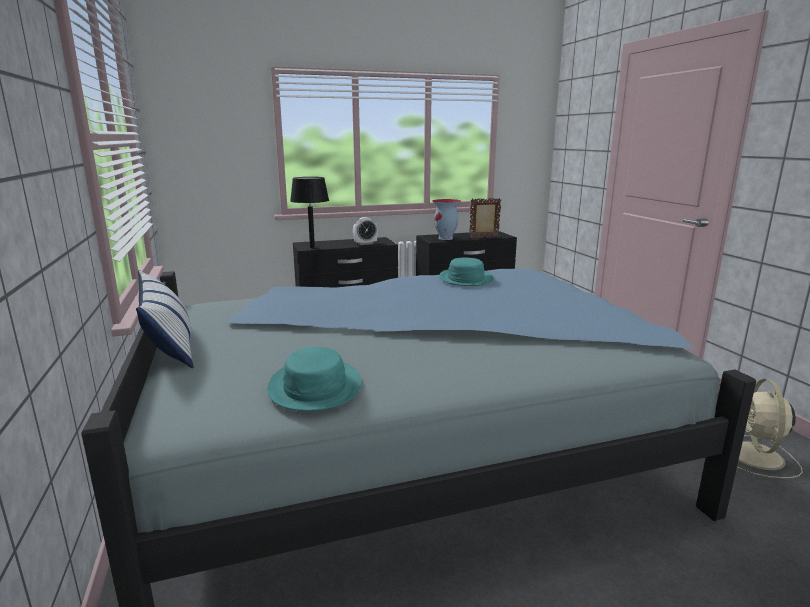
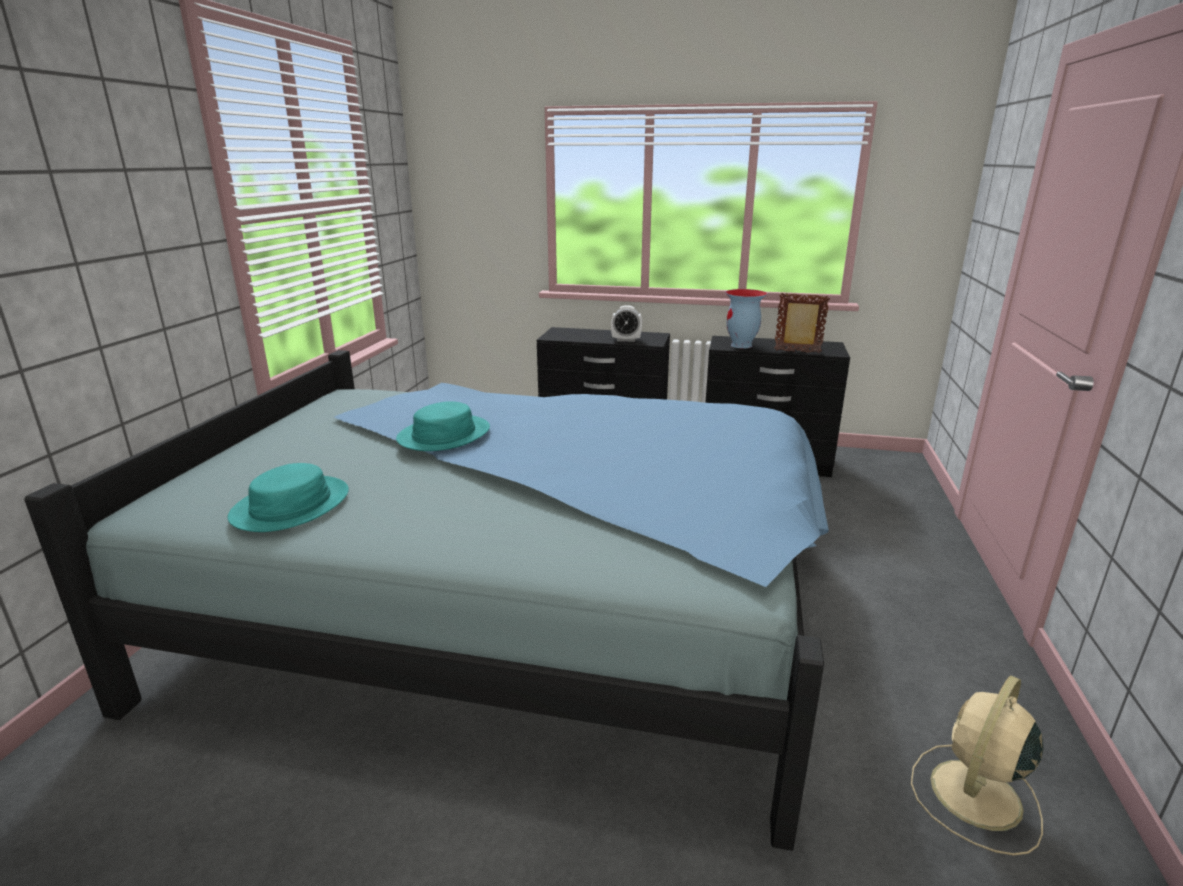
camera: 30 degrees right, 5 degrees up
(169, 343) = (266, 428): pillow -> none
(312, 247) = (559, 337): black table lamp -> none
(465, 278) = (655, 410): turquoise hat -> turquoise hat (444, 435)

